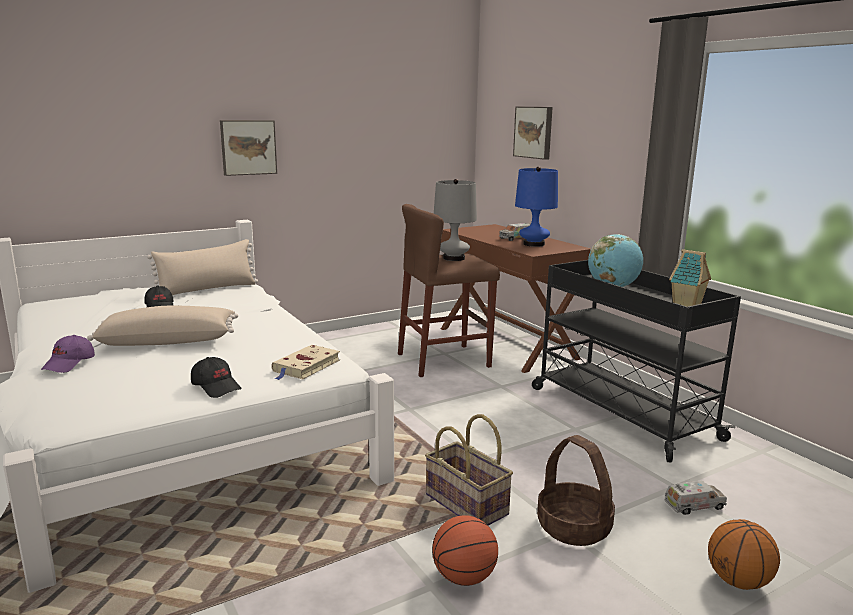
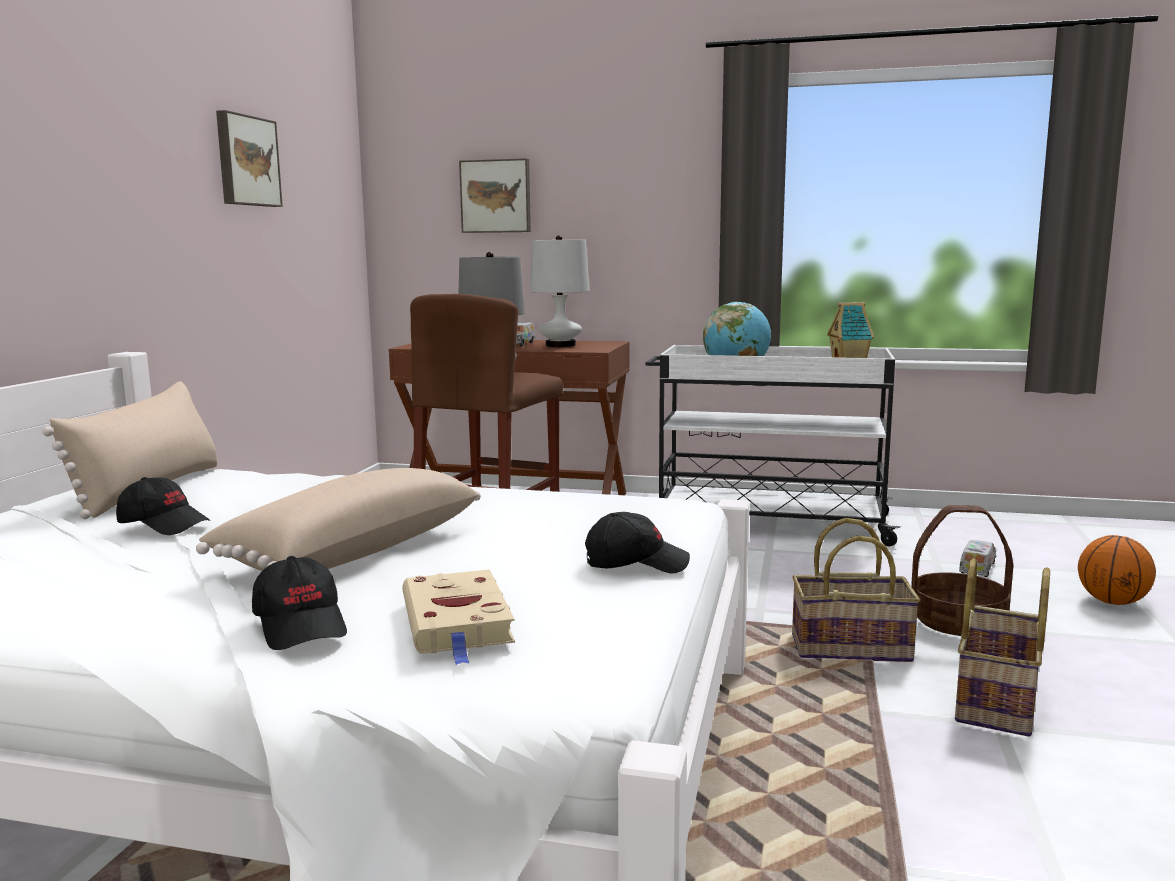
camera: 45 degrees left, 5 degrees down
(69, 364) = (302, 625): purple cap -> black cap
(248, 147) = (106, 207): picture -> picture (246, 161)
(305, 366) = (652, 513): beige book -> beige book (458, 622)
(464, 577) = (998, 702): basketball -> basket
(533, 244) = (560, 345): blue table lamp -> white table lamp
(620, 412) = (766, 523): black cart -> white cart

